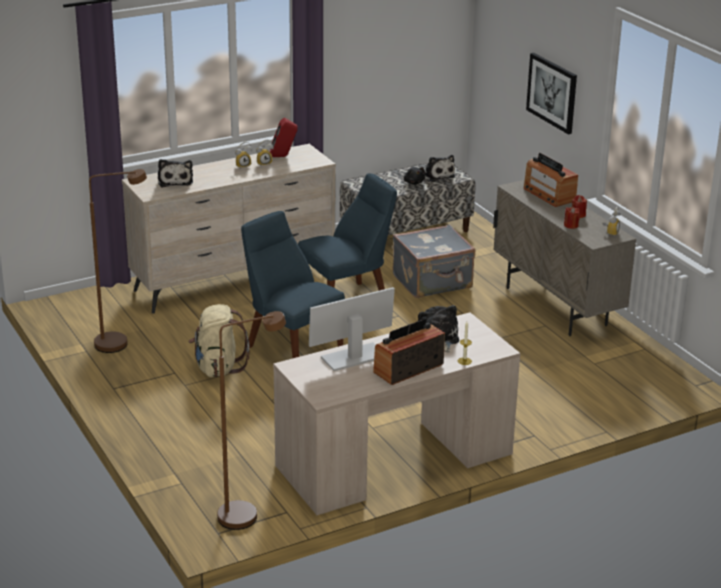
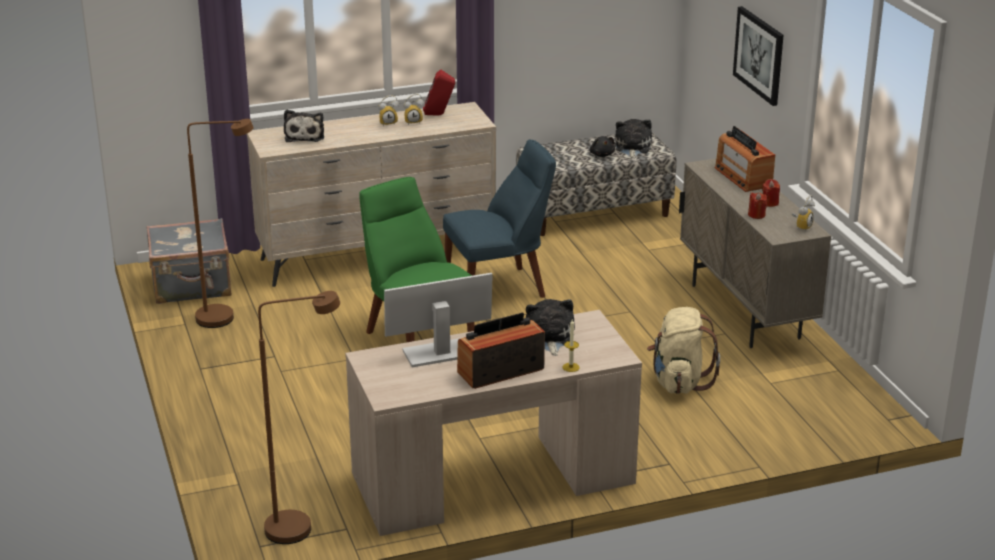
camera: 10 degrees right, 0 degrees up
(218, 367) = (325, 354): beige backpack -> beige backpack (679, 382)
(291, 348) = (416, 337): blue chair -> green chair
(433, 282) = (607, 273): grey suitcase -> grey suitcase (192, 286)
(437, 175) = (632, 148): plush toy -> plush toy turned 150 degrees counterclockwise

